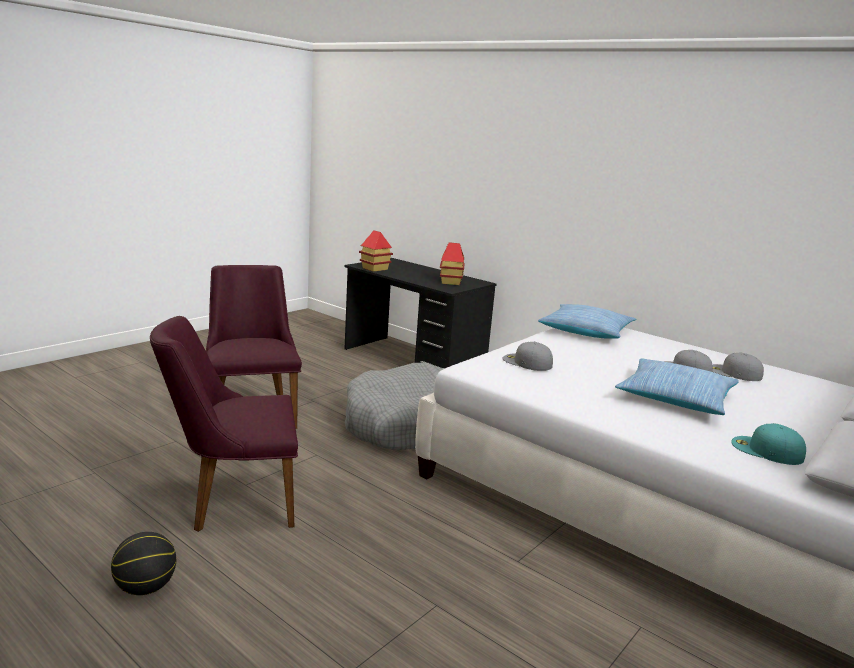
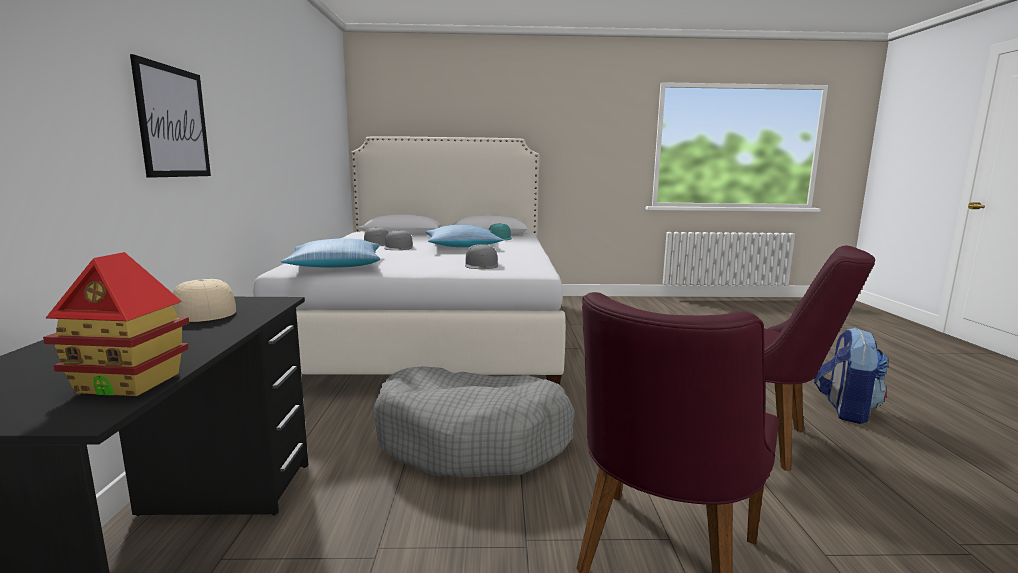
camera: 130 degrees left, 5 degrees down
(146, 588) = (845, 410): basketball -> backpack
(450, 282) = (202, 311): toy house -> beige cap
(547, 200) = (173, 122): none -> picture

